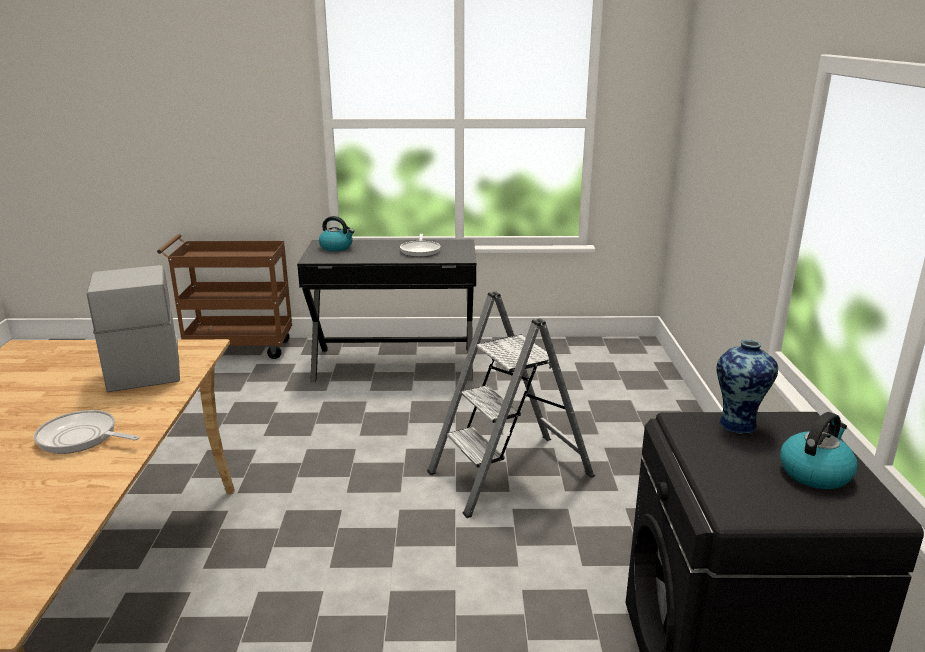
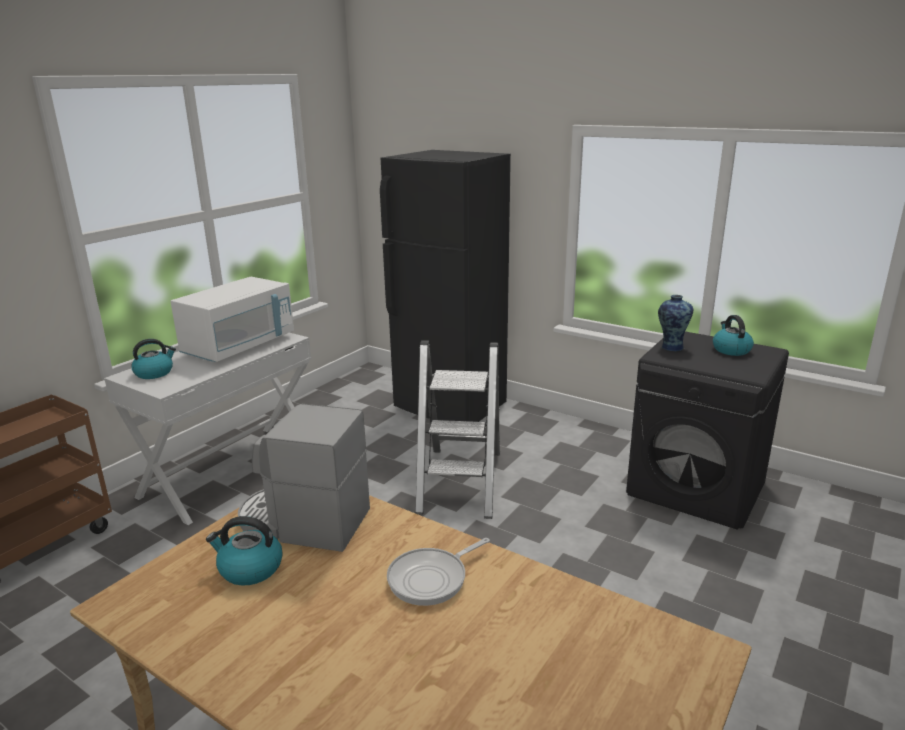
camera: 55 degrees left, 0 degrees up
(71, 370) = (249, 569): none -> kettle
(394, 363) = (231, 471): black console table -> white console table
(420, 250) = (240, 346): frying pan -> white microwave
(644, 410) = (450, 405): none -> black fridge

